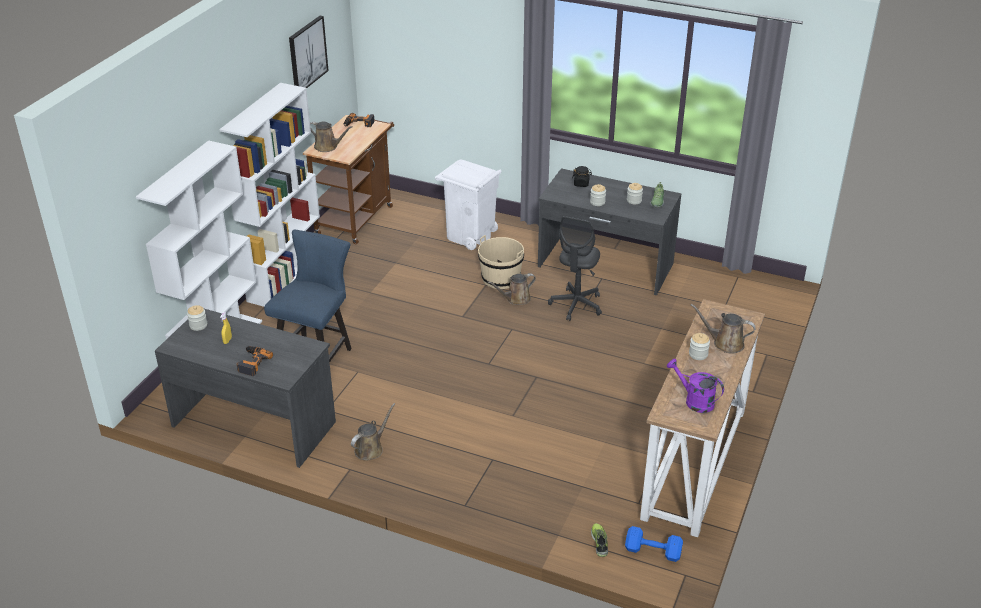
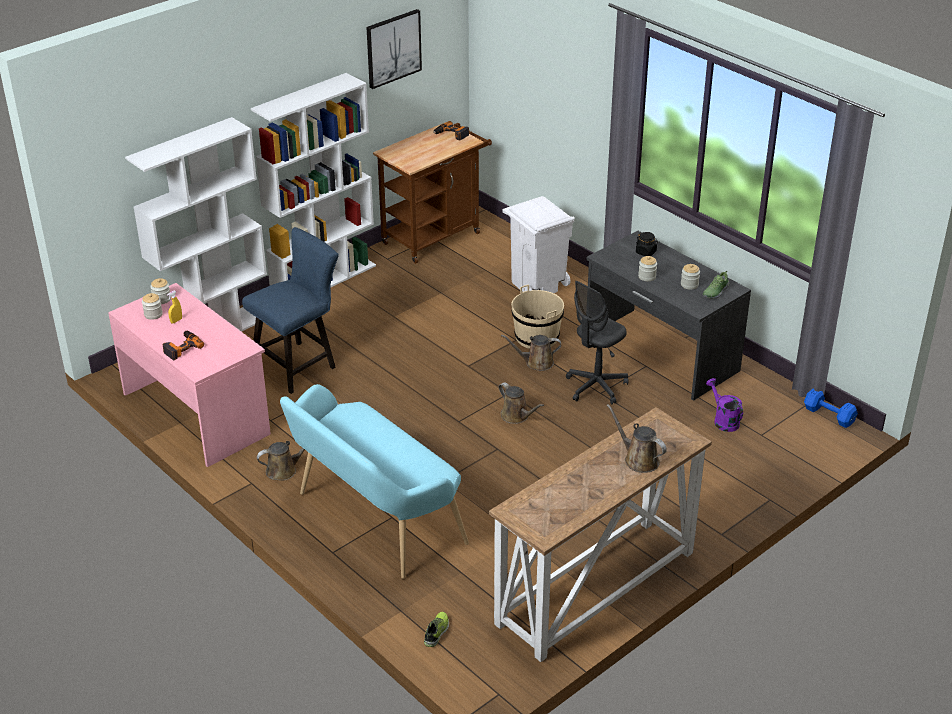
camera: 25 degrees right, 0 degrees up
(254, 423) = (197, 413): grey desk -> pink desk
(328, 147) = (401, 152): brown watering can -> brown watering can (517, 416)
(479, 467) = (373, 520): none -> turquoise bench
(654, 552) = (484, 660): blue dumbbell -> blue dumbbell (829, 416)
(694, 401) = (554, 507): purple watering can -> purple watering can (723, 420)
(698, 354) = (599, 462): jar -> jar (153, 314)

